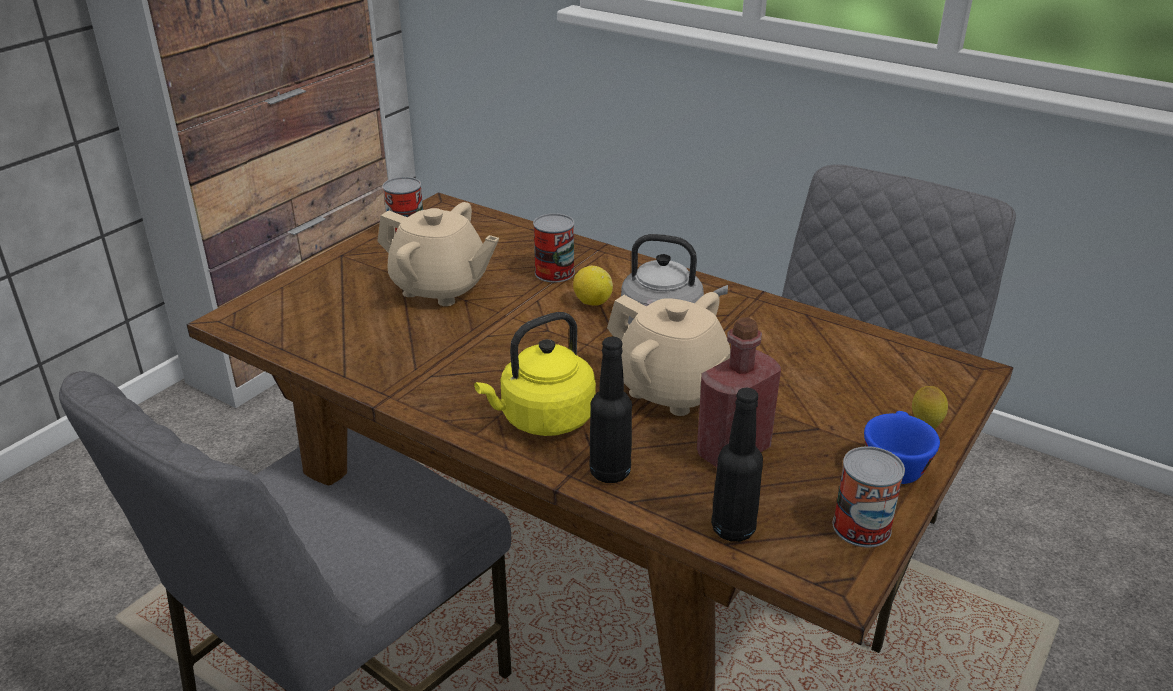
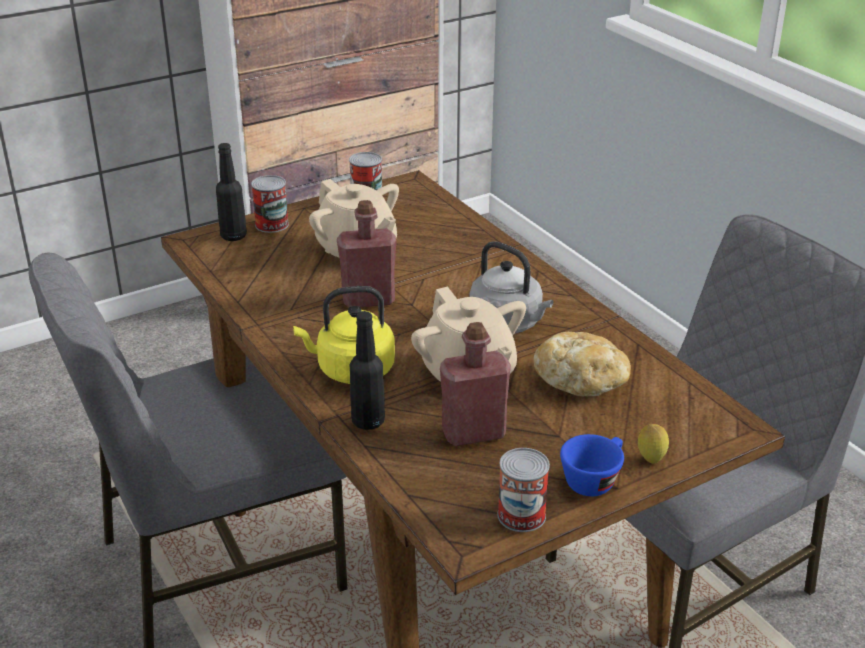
camera: 25 degrees right, 0 degrees up
(496, 336) = (368, 300): none -> red bottle
(554, 272) = (455, 259): can -> can (272, 224)
(592, 302) = (465, 290): lemon -> none
(733, 529) = (422, 486): black bottle -> black bottle (233, 236)
(789, 366) = (581, 382): none -> bread

